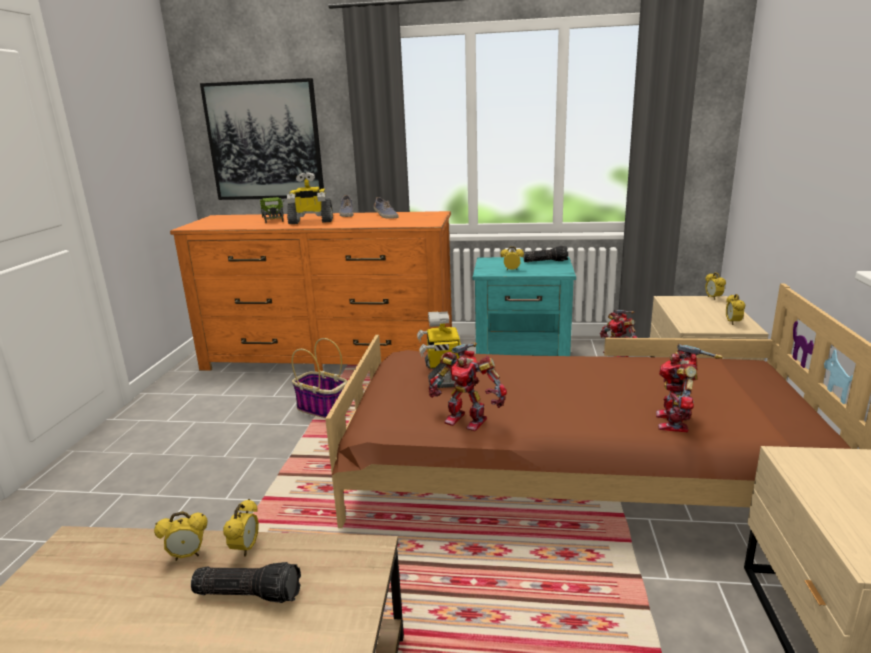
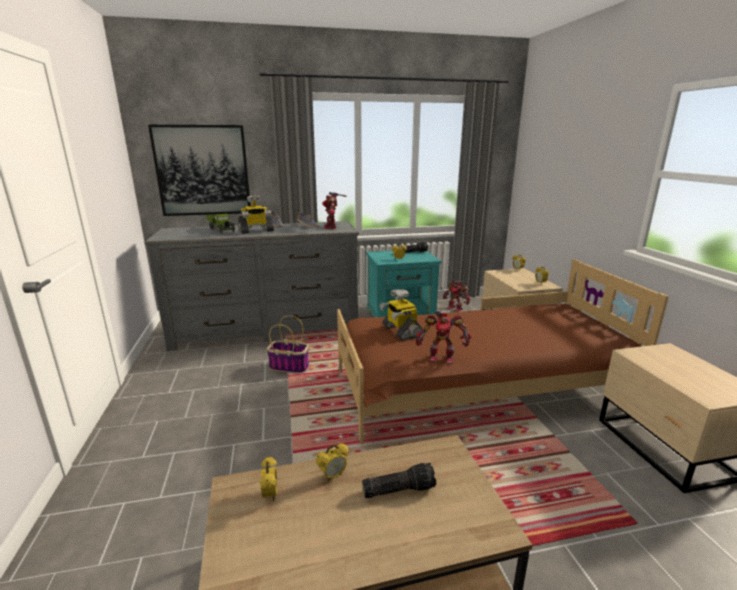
camera: 20 degrees left, 0 degrees up
(246, 549) = (369, 463): alarm clock -> alarm clock (270, 495)
(330, 356) = (267, 329): orange dresser -> grey dresser
(675, 422) = (555, 343): toy robot -> toy robot (331, 227)

